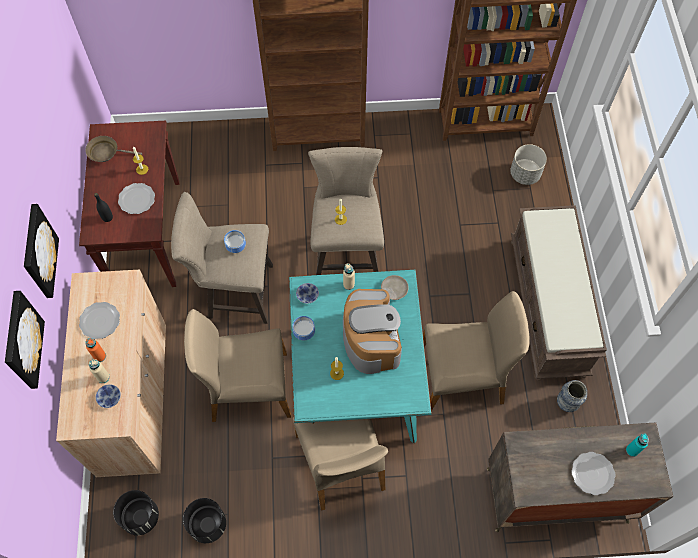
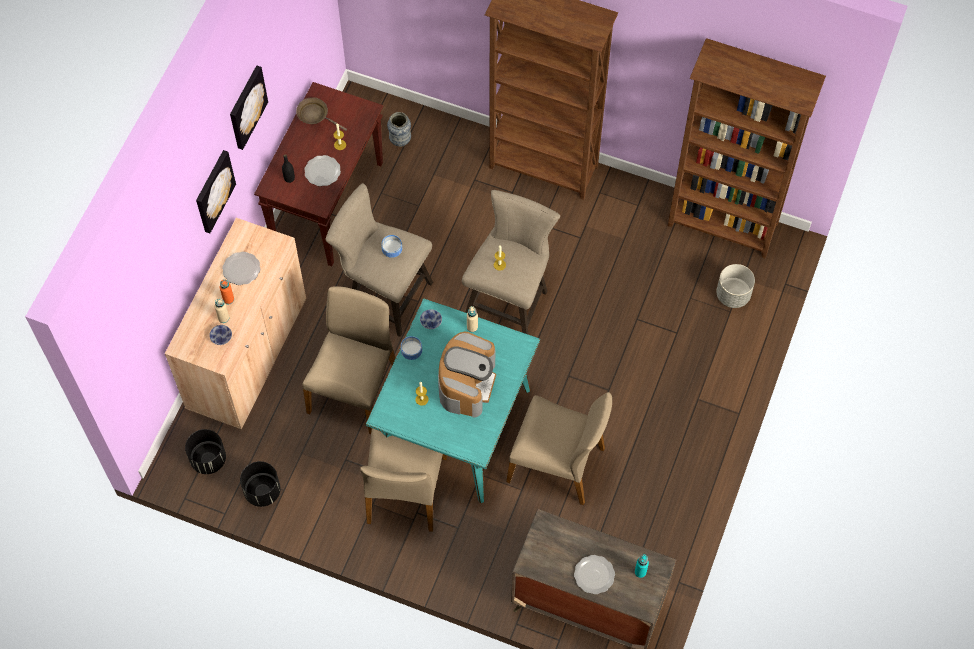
camera: 25 degrees right, 0 degrees up
(21, 340) = (170, 259): picture -> picture (246, 106)
(248, 387) = (354, 388): beige chair -> beige chair turned 90 degrees clockwise
(394, 289) = (510, 348): beige plate -> none
(548, 307) = (679, 435): brown bench -> none
(566, 403) = (644, 531): vase -> vase (400, 140)

